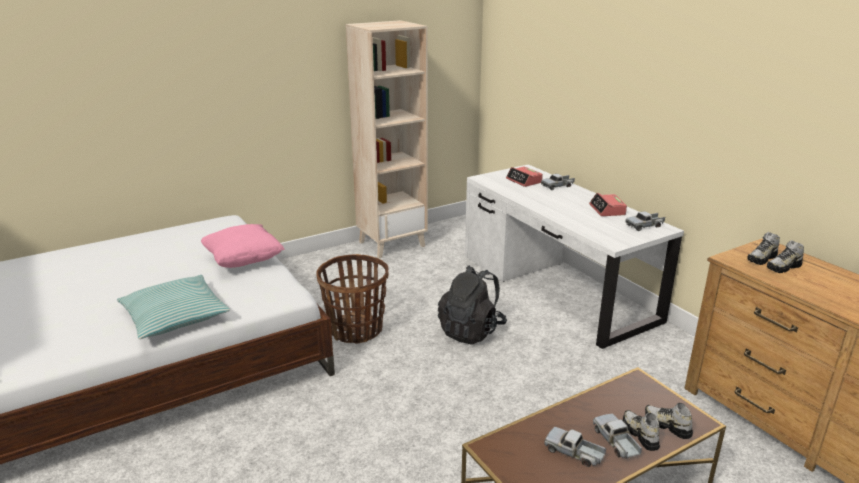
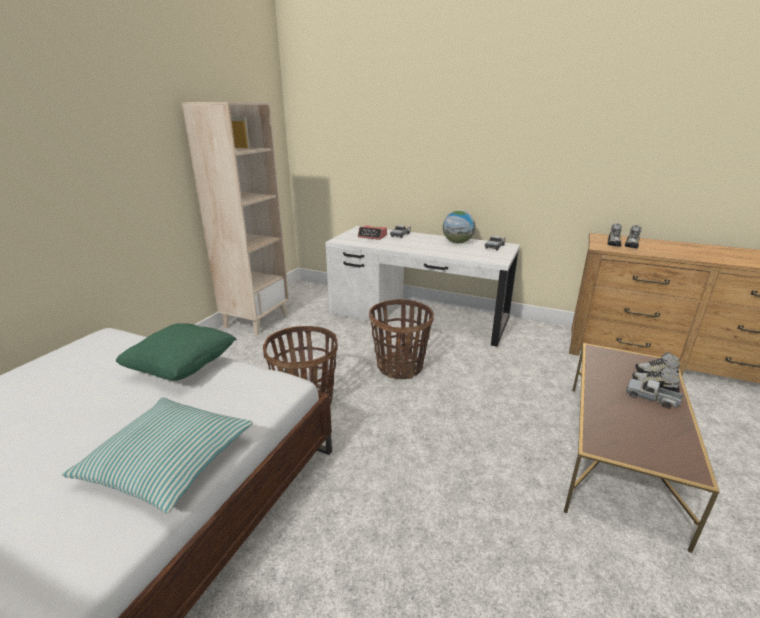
camera: 35 degrees left, 0 degrees up
(244, 261) = (182, 369): pink pillow -> green pillow
(471, 331) = (400, 367): black backpack -> basket
(574, 453) = (645, 419): toy truck -> none
(607, 210) = (457, 242): alarm clock -> globe

